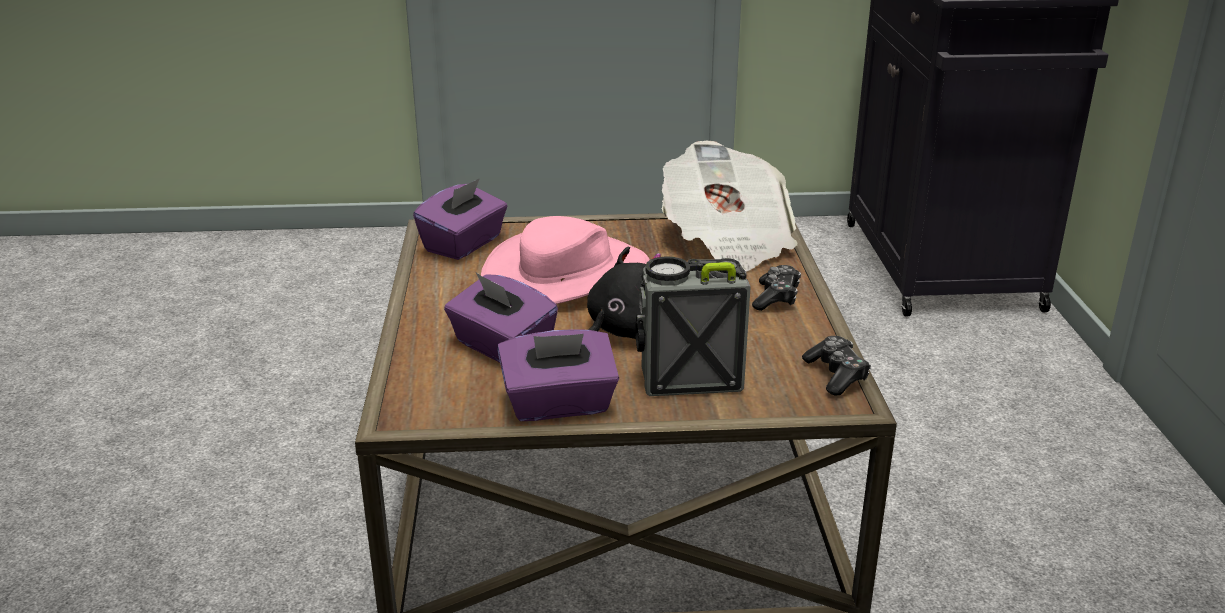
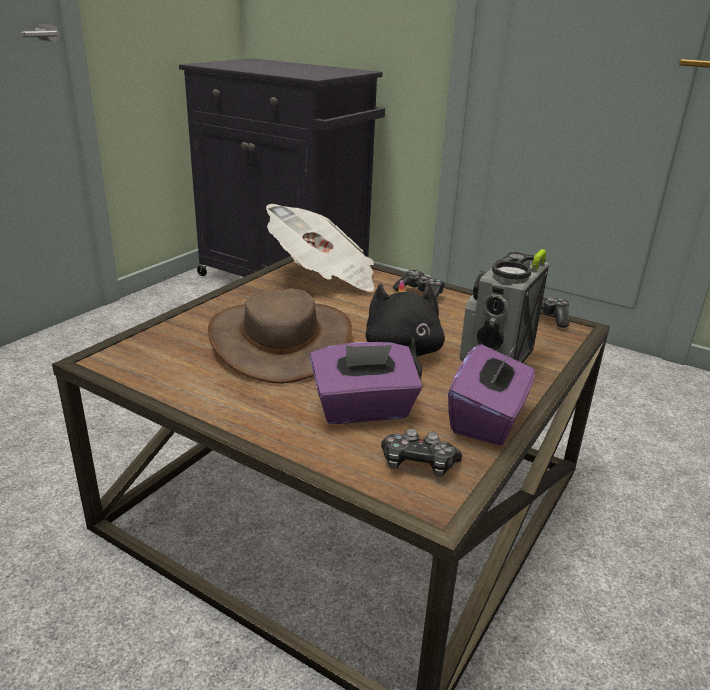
camera: 55 degrees left, 0 degrees up
(449, 395) = (418, 464): none -> game controller
(464, 244) = (155, 358): purple tissue box -> none
(566, 274) = (281, 340): pink hat -> brown hat

